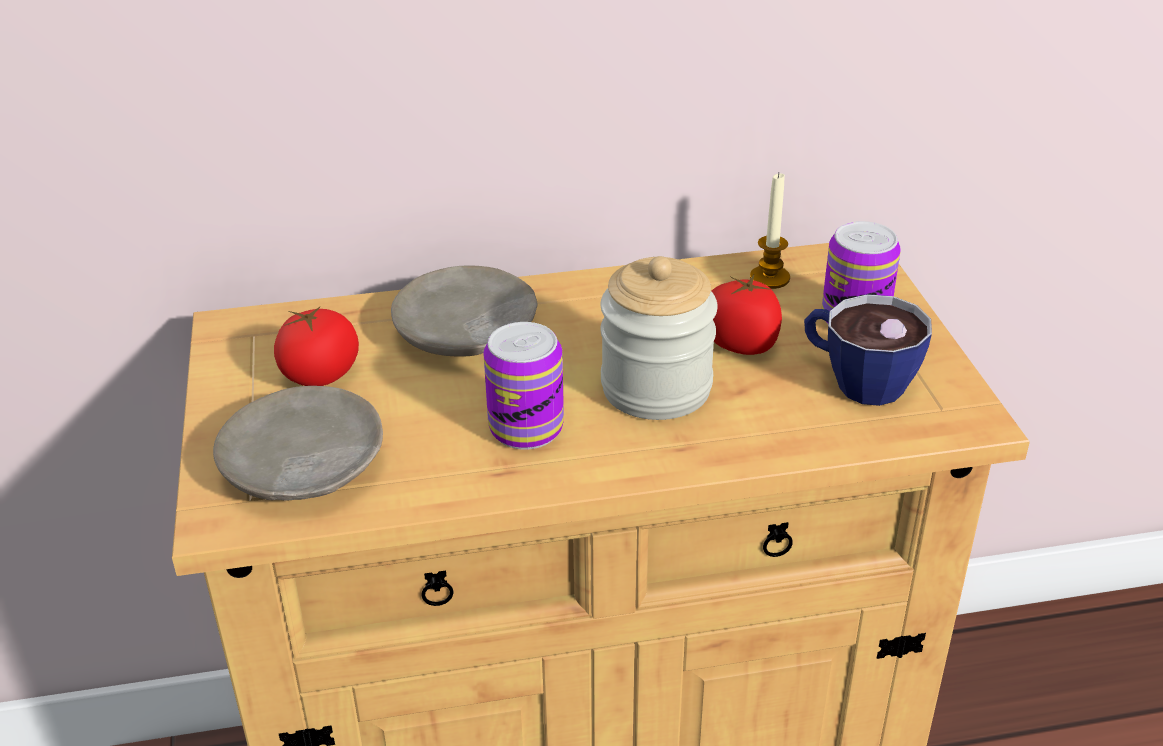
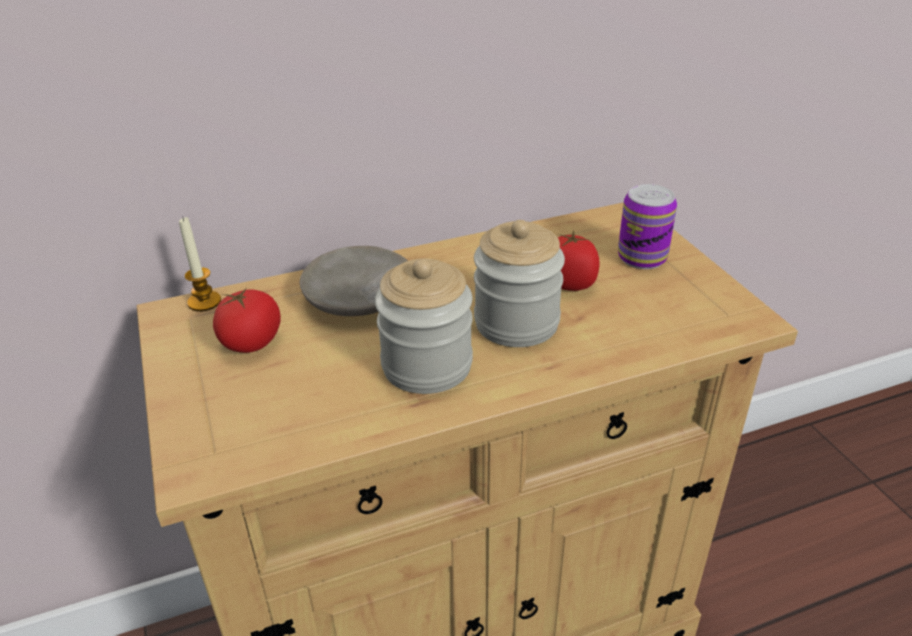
camera: 10 degrees left, 0 degrees up
(302, 466) = (253, 418): beige plate -> none
(526, 428) = (427, 365): can -> jar
(769, 278) = (571, 234): candle -> candle (204, 302)
(856, 380) = (659, 300): cup -> none

